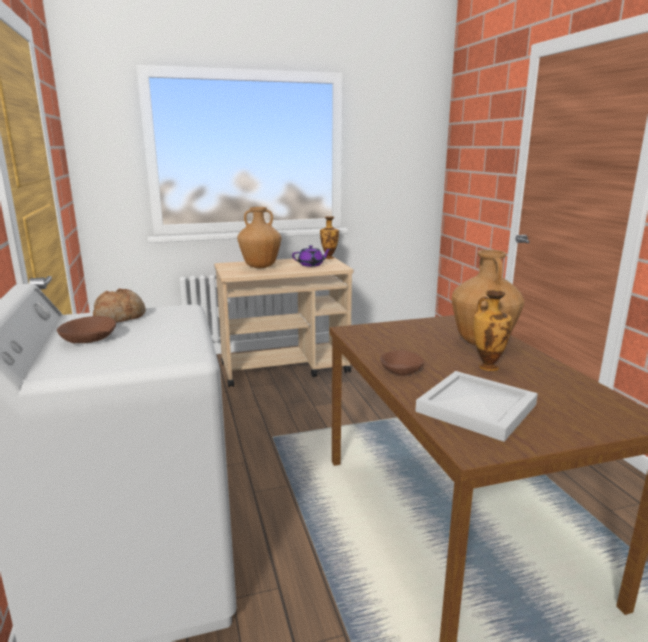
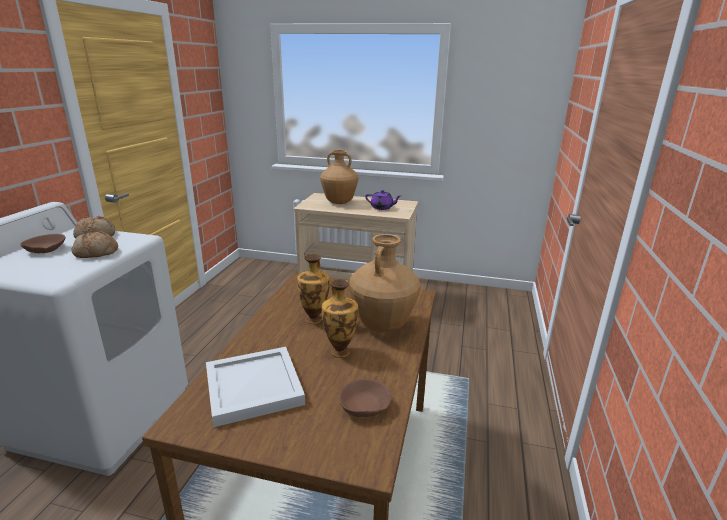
camera: 30 degrees right, 5 degrees up
(167, 328) = (96, 253): none -> bread
(329, 257) = (411, 202): vase -> vase (314, 319)
(401, 370) = (267, 330): brown bowl -> brown bowl (365, 406)

